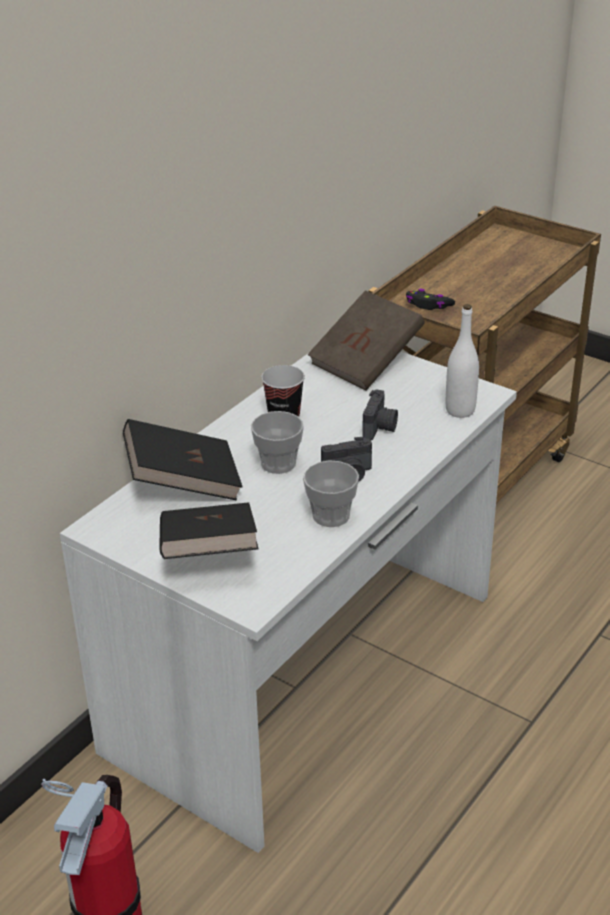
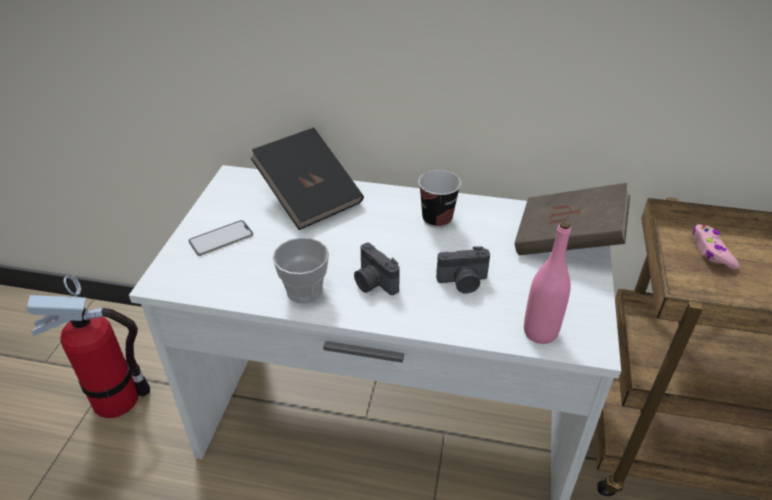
camera: 65 degrees right, 5 degrees up
(208, 554) = (221, 238): black book -> phone
(278, 463) = (365, 237): cup -> none
(428, 305) = (711, 251): black game controller -> pink game controller
(460, 410) = (540, 332): white bottle -> pink bottle

